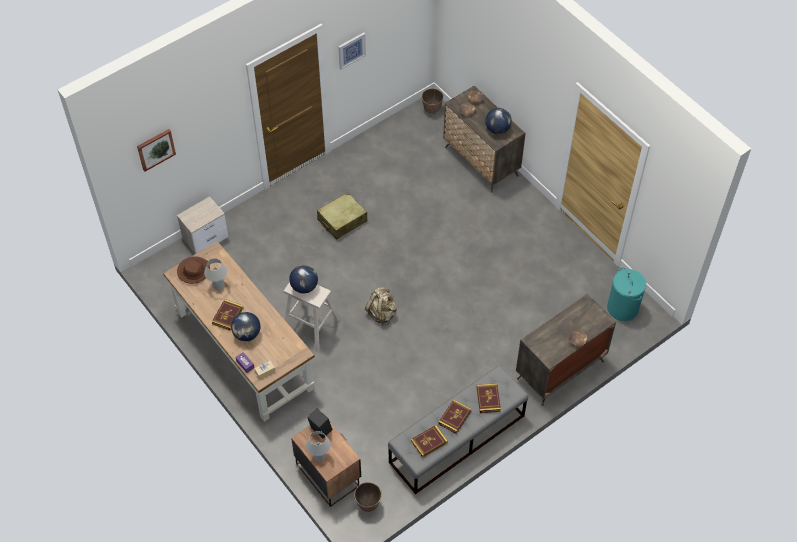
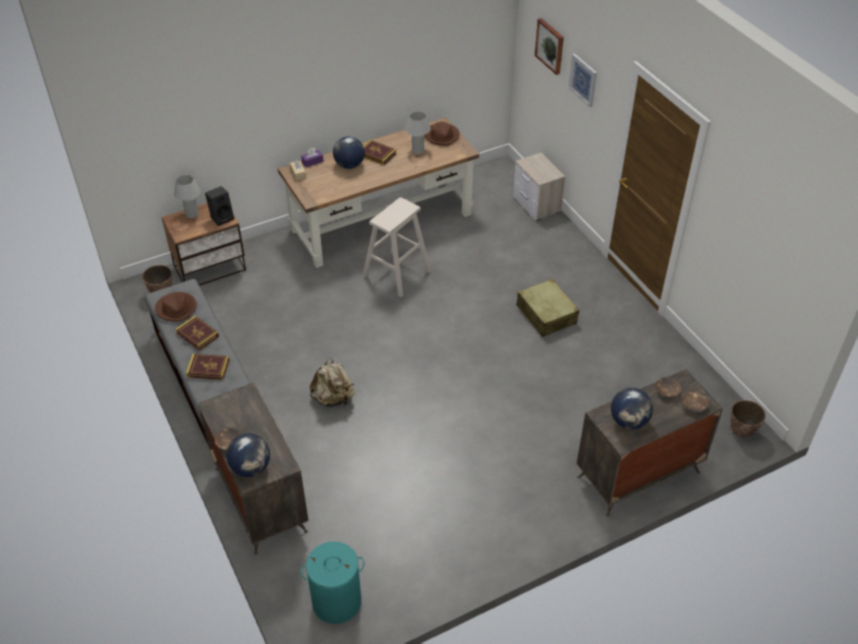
camera: 100 degrees right, 10 degrees down
(304, 287) = (400, 212): globe -> globe (251, 468)
(351, 50) = (723, 213): picture -> picture (583, 80)
(382, 313) = (399, 334): beige backpack -> beige backpack (333, 398)
(429, 442) = (176, 308): book -> brown hat

